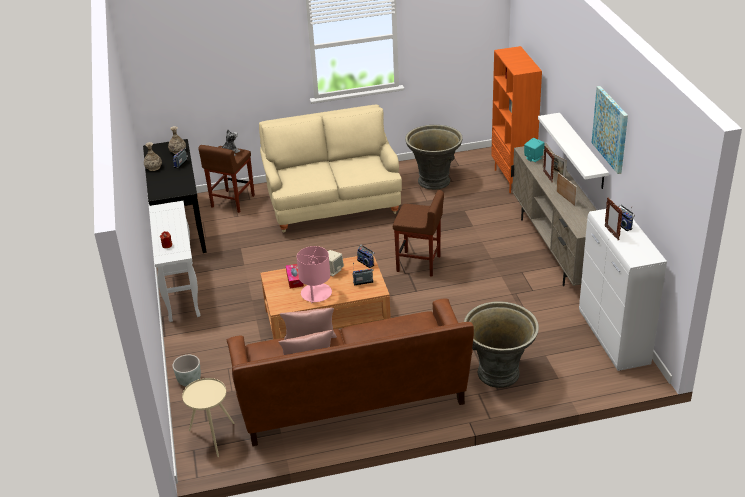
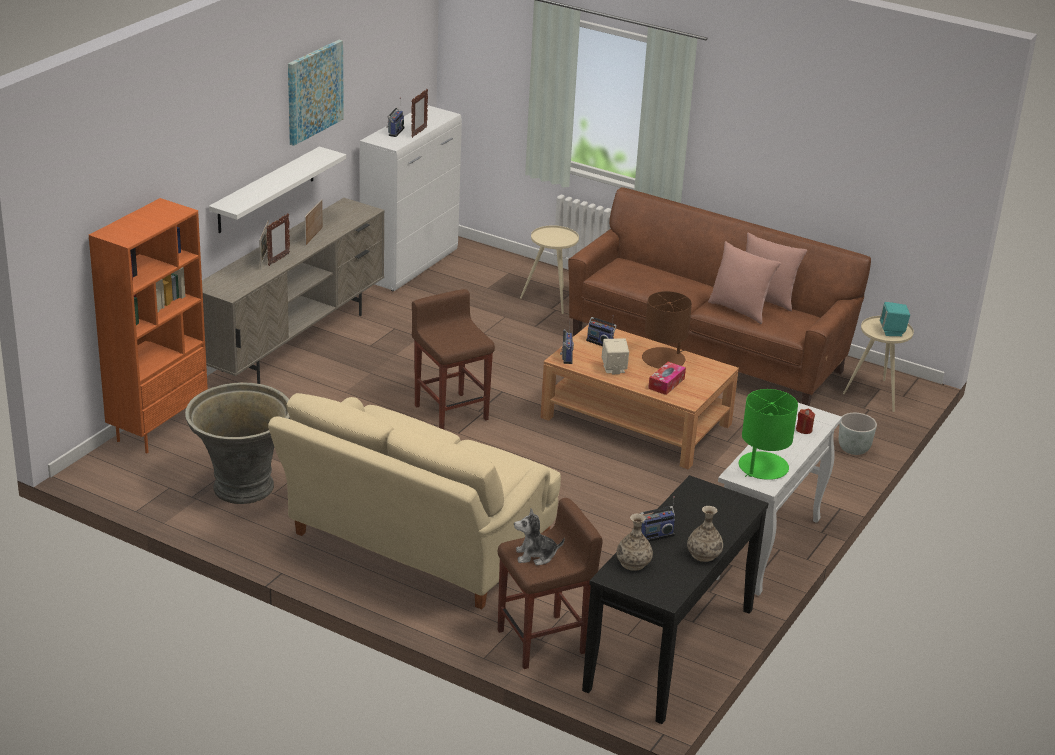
camera: 140 degrees left, 5 degrees down
(167, 215) = (762, 467): none -> green table lamp
(316, 293) = (664, 359): pink table lamp -> brown table lamp
(499, 374) = (551, 299): grey planter -> beige side table
(533, 158) = (243, 281): turquoise speaker -> turquoise speaker (892, 331)

